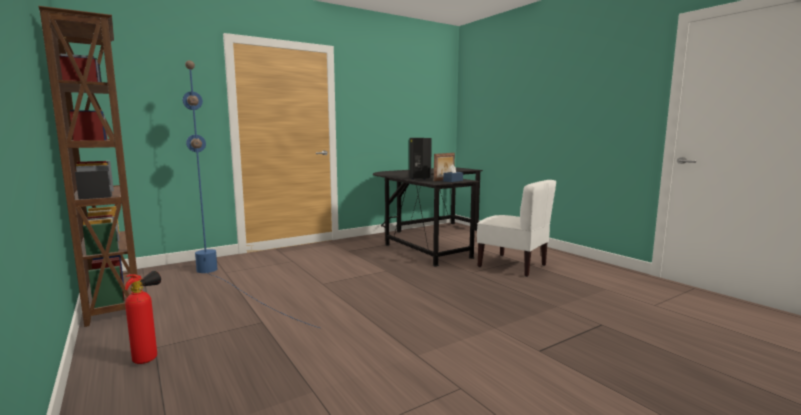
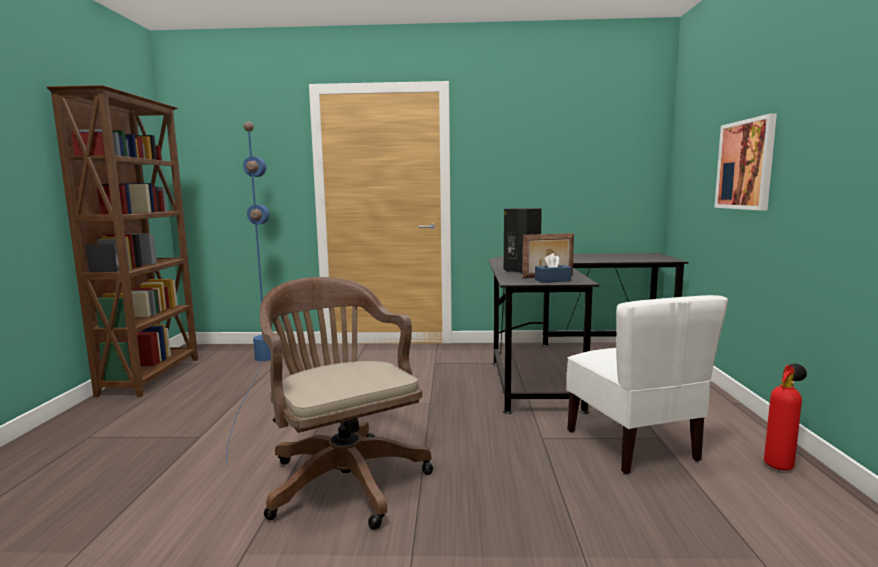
camera: 35 degrees right, 0 degrees up
(149, 358) = (66, 447): fire extinguisher -> fire extinguisher (780, 464)
(404, 312) = (343, 477): none -> brown office chair
(521, 115) = (745, 165): none -> picture

